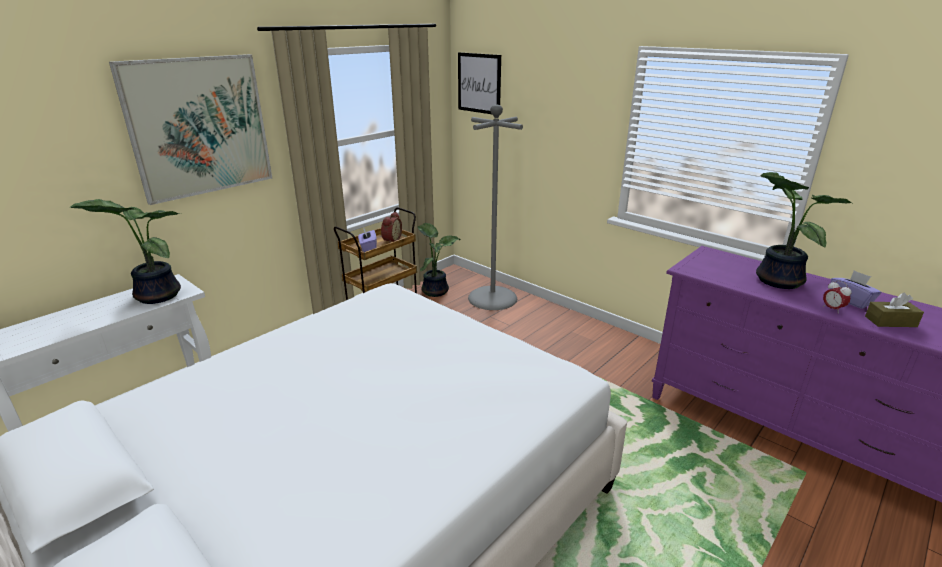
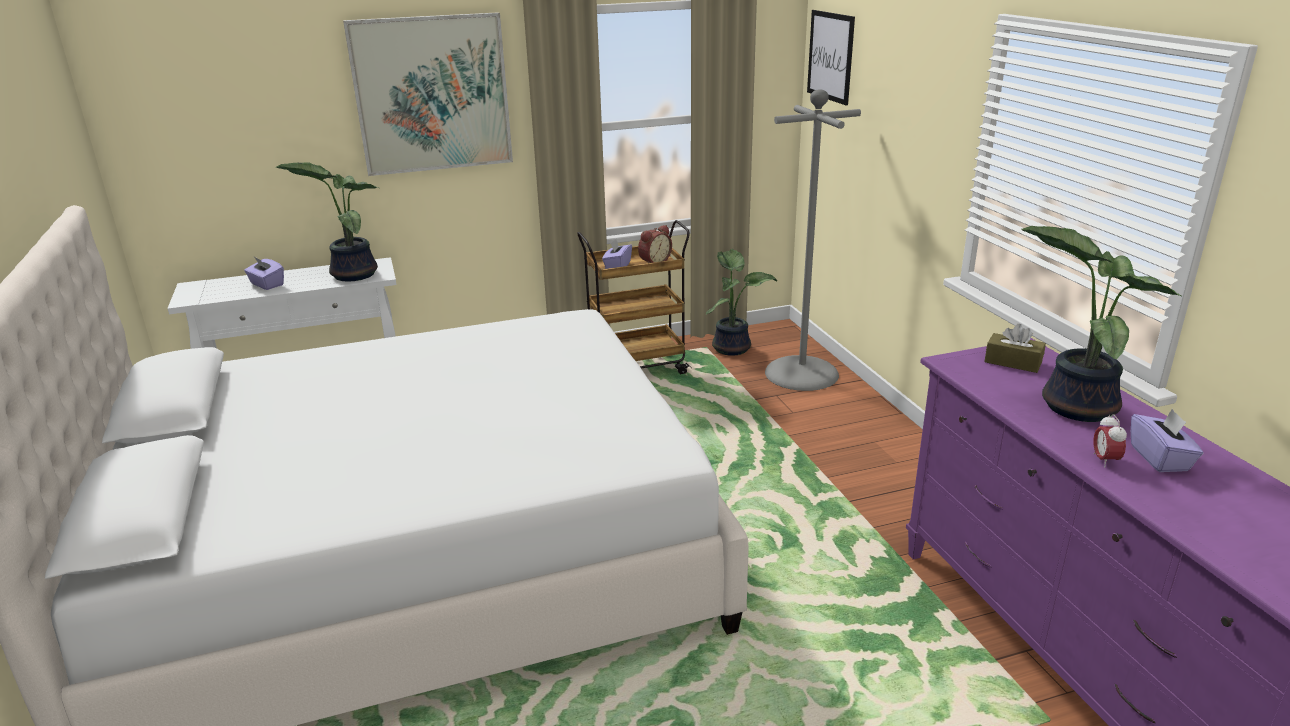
camera: 30 degrees right, 0 degrees up
(69, 323) = (266, 284): none -> purple tissue box
(890, 321) = (1180, 499): brown tissue box -> brown tissue box (1013, 362)

